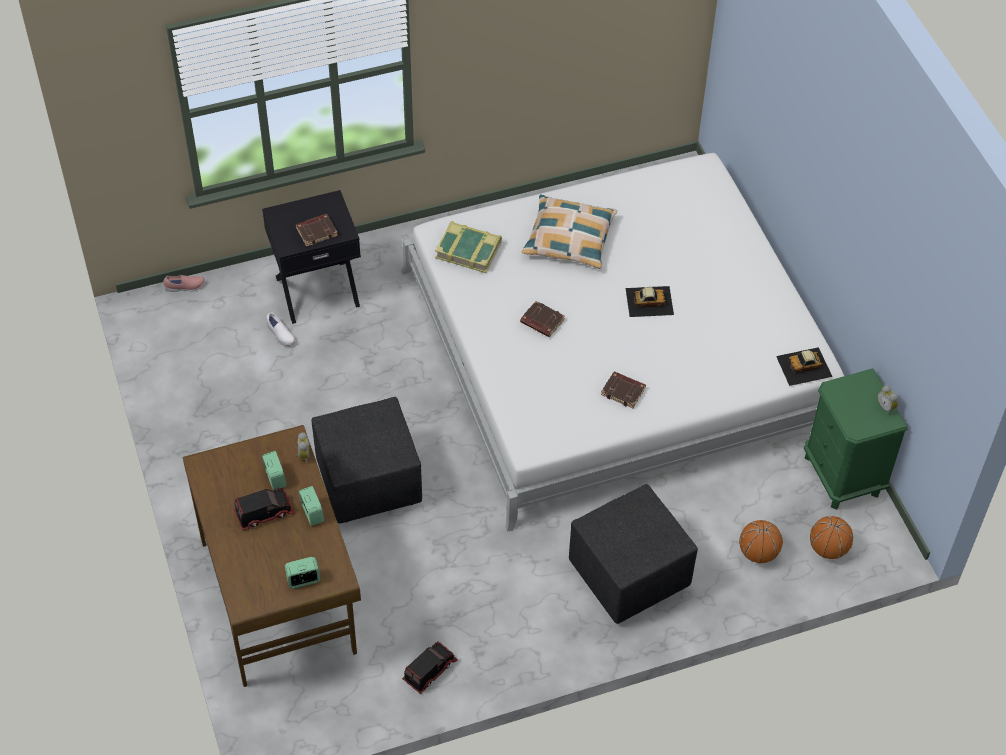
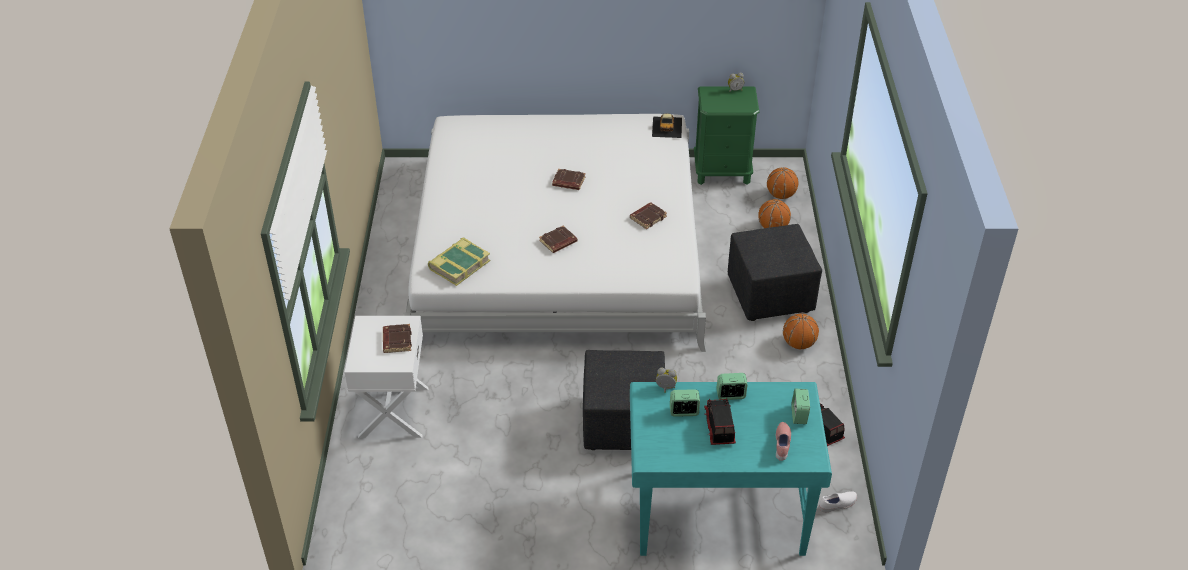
camera: 70 degrees left, 10 degrees down
(185, 287) = (331, 508): pink shoe -> pink shoe (782, 445)
(279, 594) = (717, 510): brown desk -> turquoise desk
(280, 335) = (430, 448): white shoe -> white shoe (837, 505)
(317, 290) = (392, 412): black nightstand -> white nightstand
(558, 621) = (798, 344): none -> basketball
(569, 238) = (481, 207): pillow -> none
(649, 301) = (568, 182): toy car -> brown book

